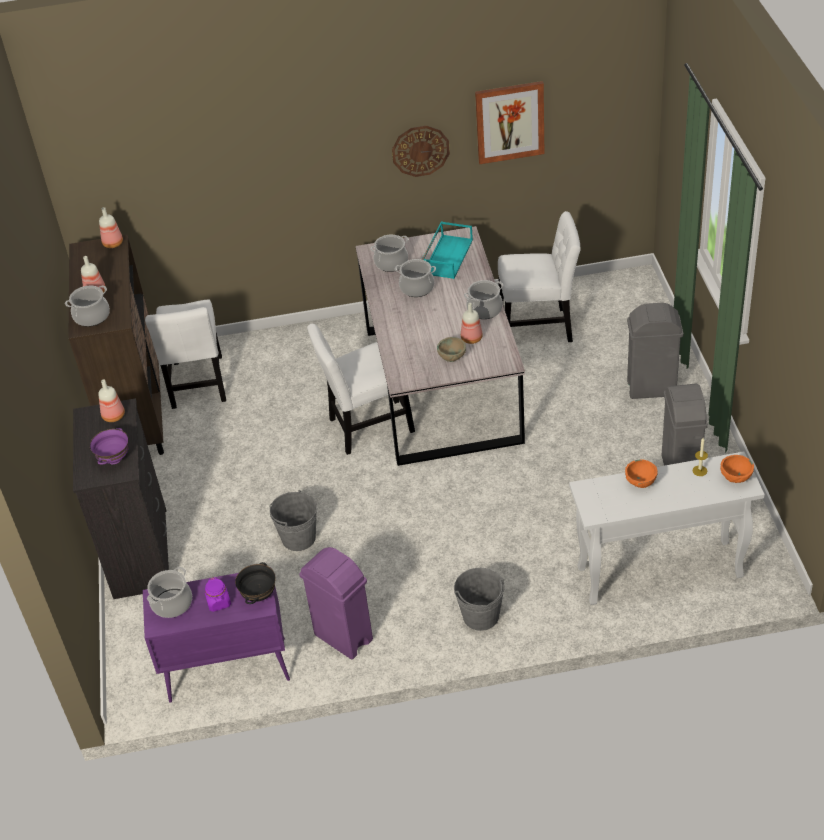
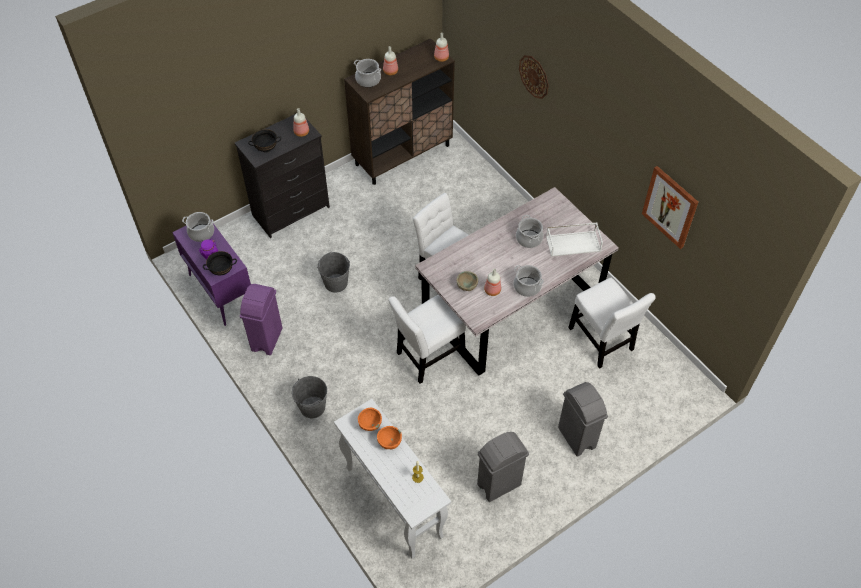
camera: 60 degrees right, 10 degrees up
(114, 459) = (266, 149): purple bowl -> black bowl
(198, 385) = (441, 174): white chair -> white chair (428, 357)
(391, 263) = (547, 214): cooking pot -> none
(420, 150) = (615, 169): wall clock -> wall clock (534, 76)
(447, 256) = (573, 243): turquoise tray -> white tray
(736, 478) = (420, 503): orange bowl -> orange bowl (370, 424)

